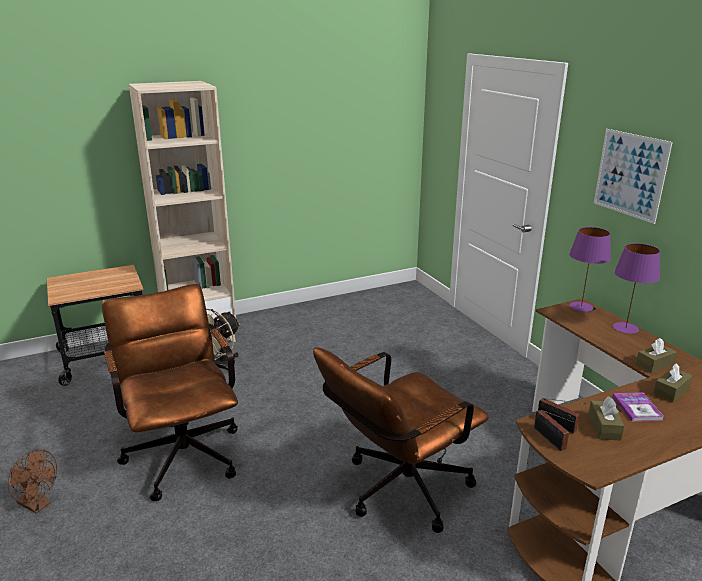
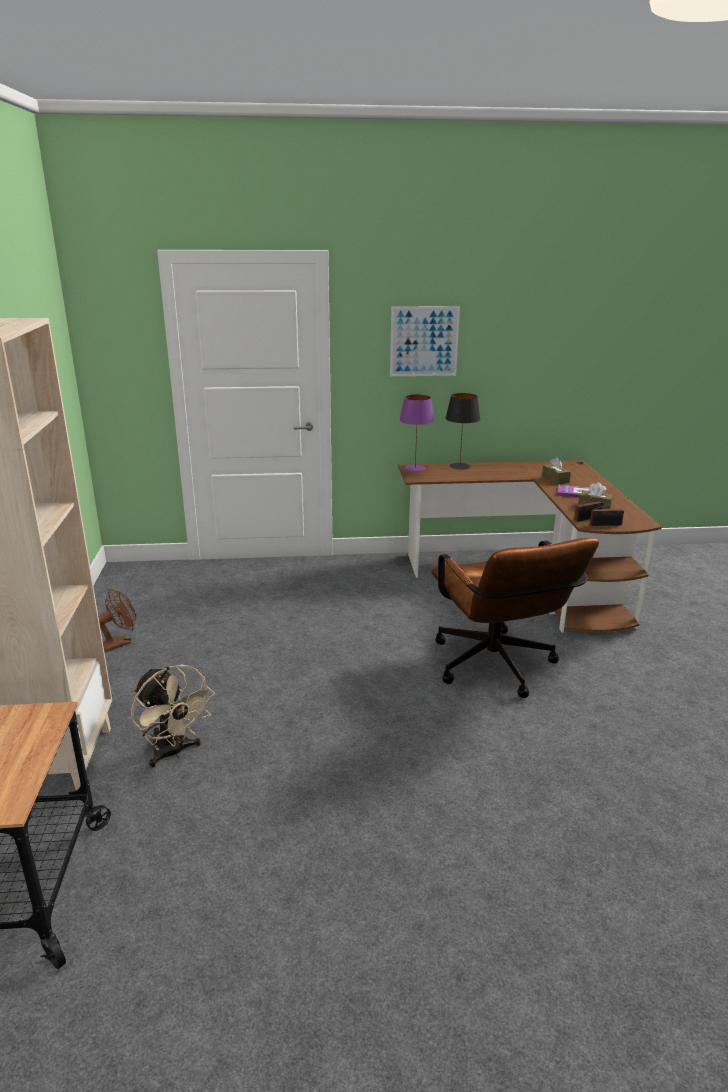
camera: 70 degrees left, 0 degrees up
(38, 505) = (418, 987): brown fan -> brown fan (120, 643)
(182, 451) = (361, 812): brown office chair -> none
(625, 328) = (459, 466): purple table lamp -> black table lamp
(654, 364) = (518, 473): brown tissue box -> none

